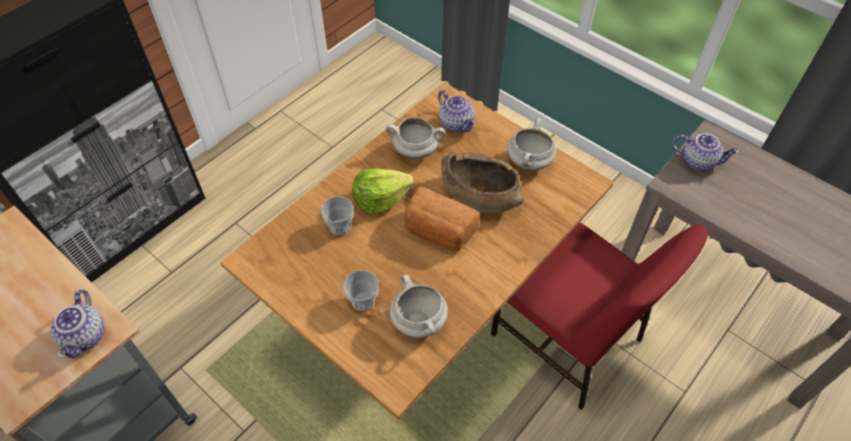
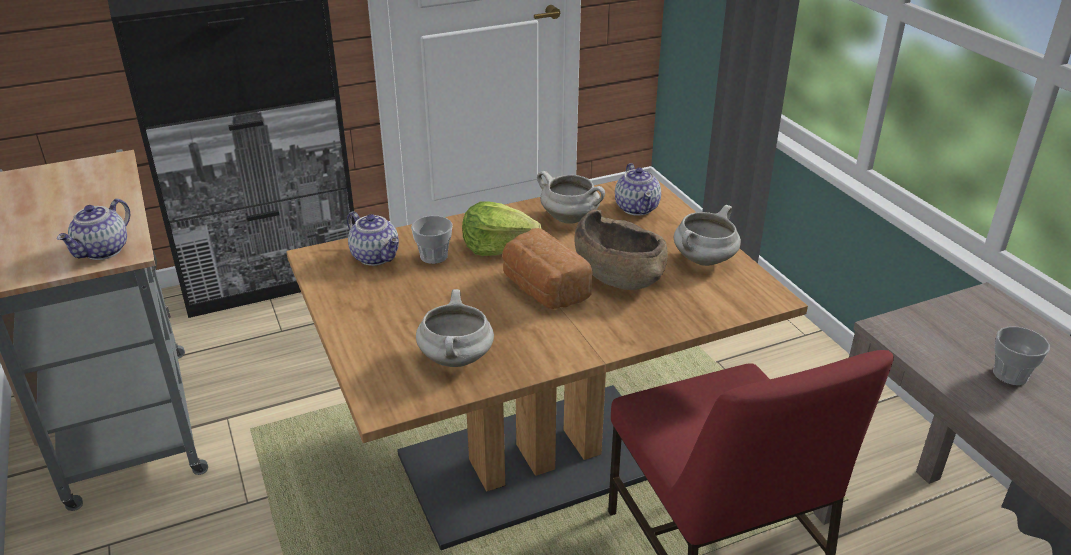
camera: 25 degrees right, 20 degrees down
(363, 301) = (407, 322): cup -> cup (1010, 374)
(698, 161) = (950, 318): teapot -> teapot (376, 257)

